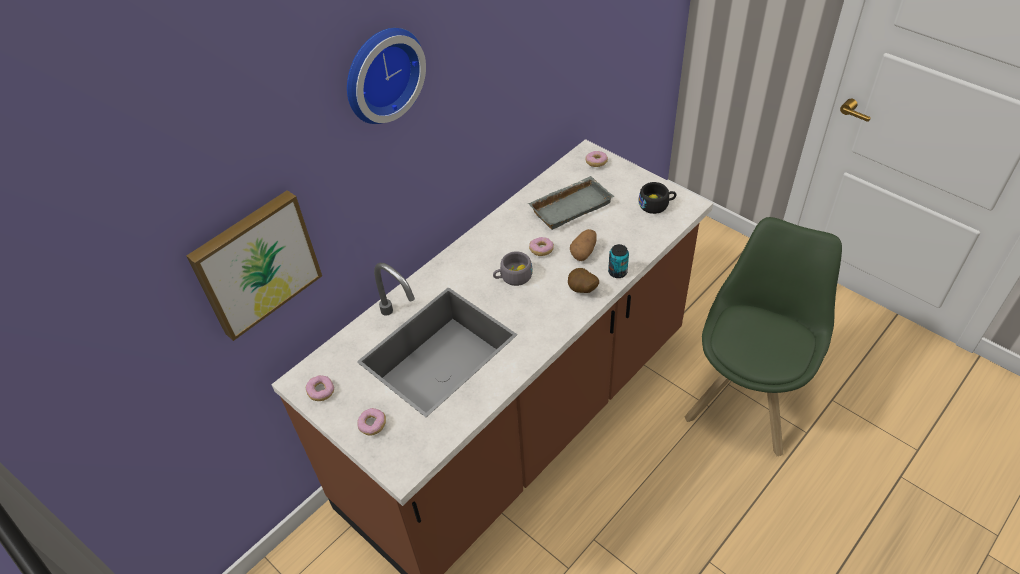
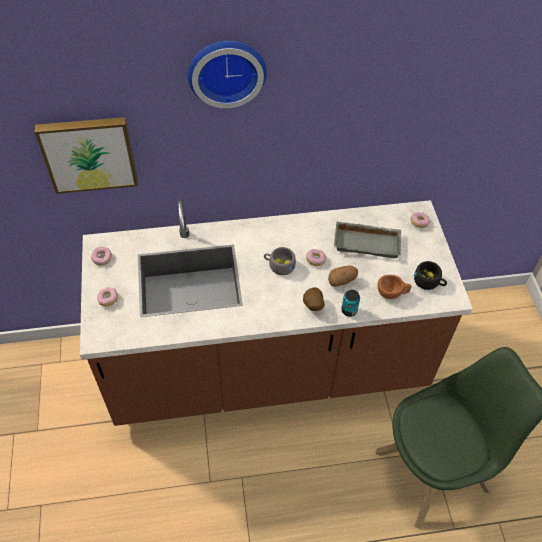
camera: 35 degrees right, 5 degrees up
(638, 233) = (392, 293): none -> brown cup

